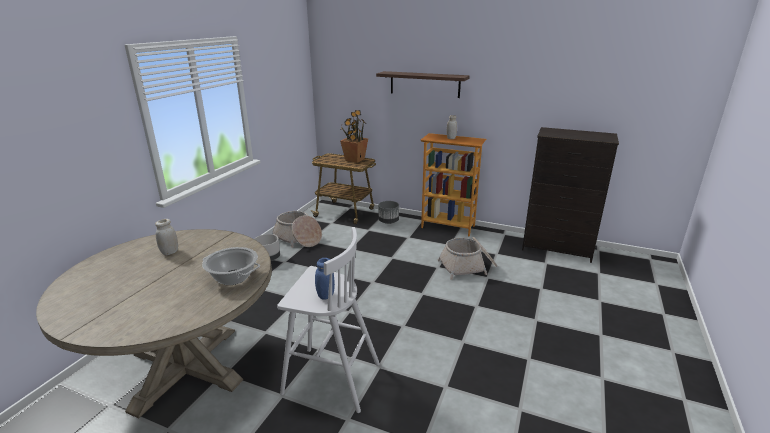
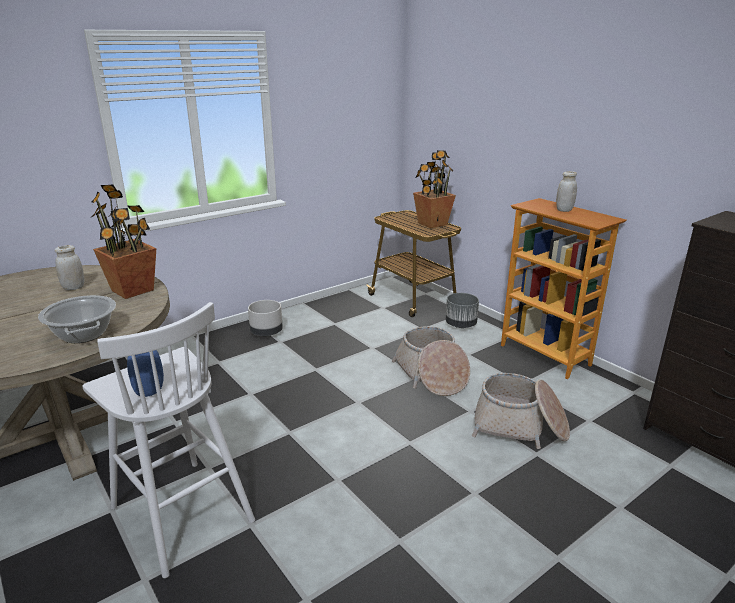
camera: 30 degrees right, 0 degrees up
(222, 242) = (133, 290): none -> potted plant
(298, 239) = (323, 317): basket -> basket (431, 375)
(424, 84) = (541, 117): shelf -> none

